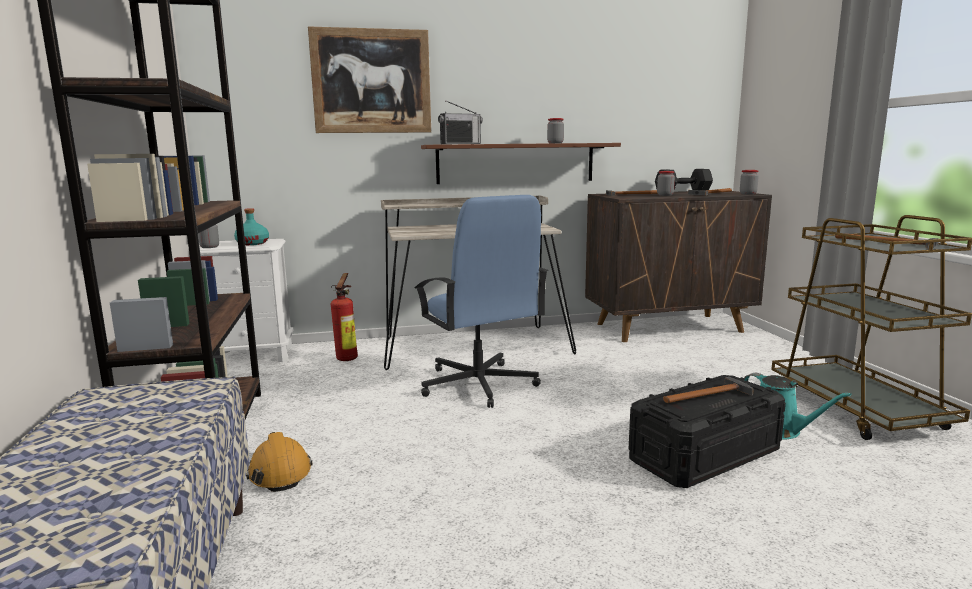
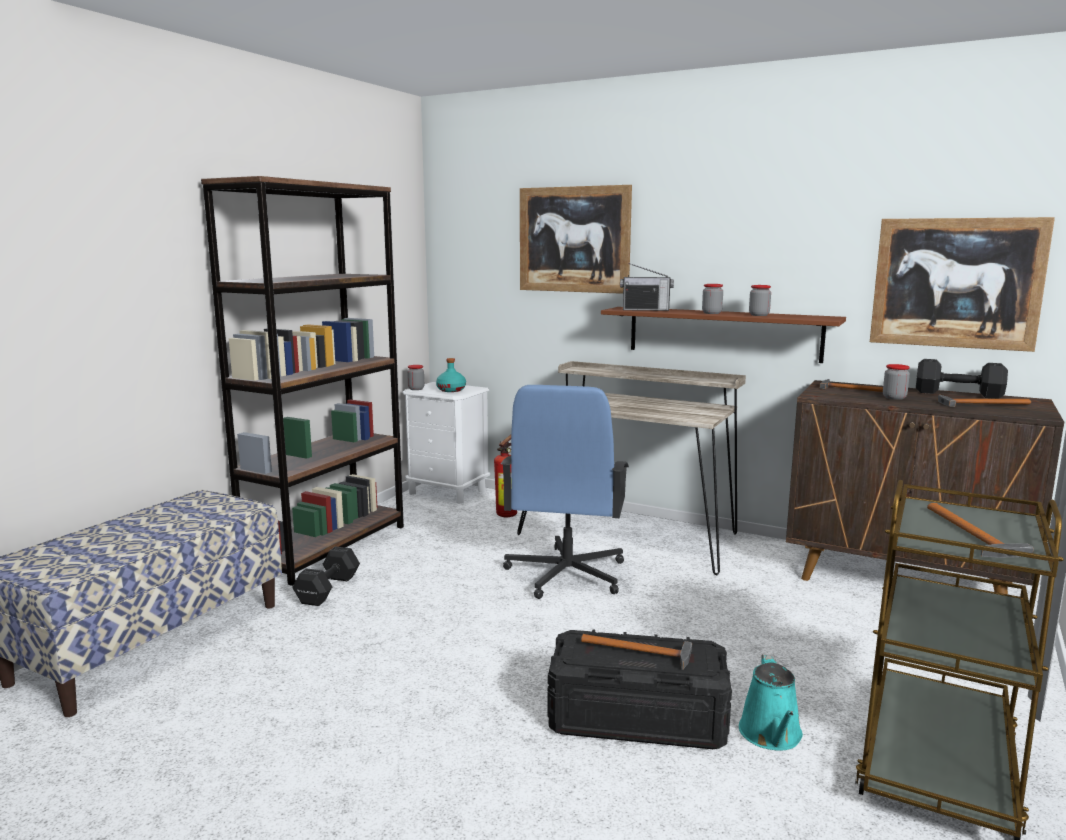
camera: 40 degrees right, 0 degrees up
(279, 472) = (326, 590): orange hard hat -> black dumbbell
(671, 115) = (956, 283): none -> picture
(748, 194) = (1029, 414): jar -> jar (711, 313)

